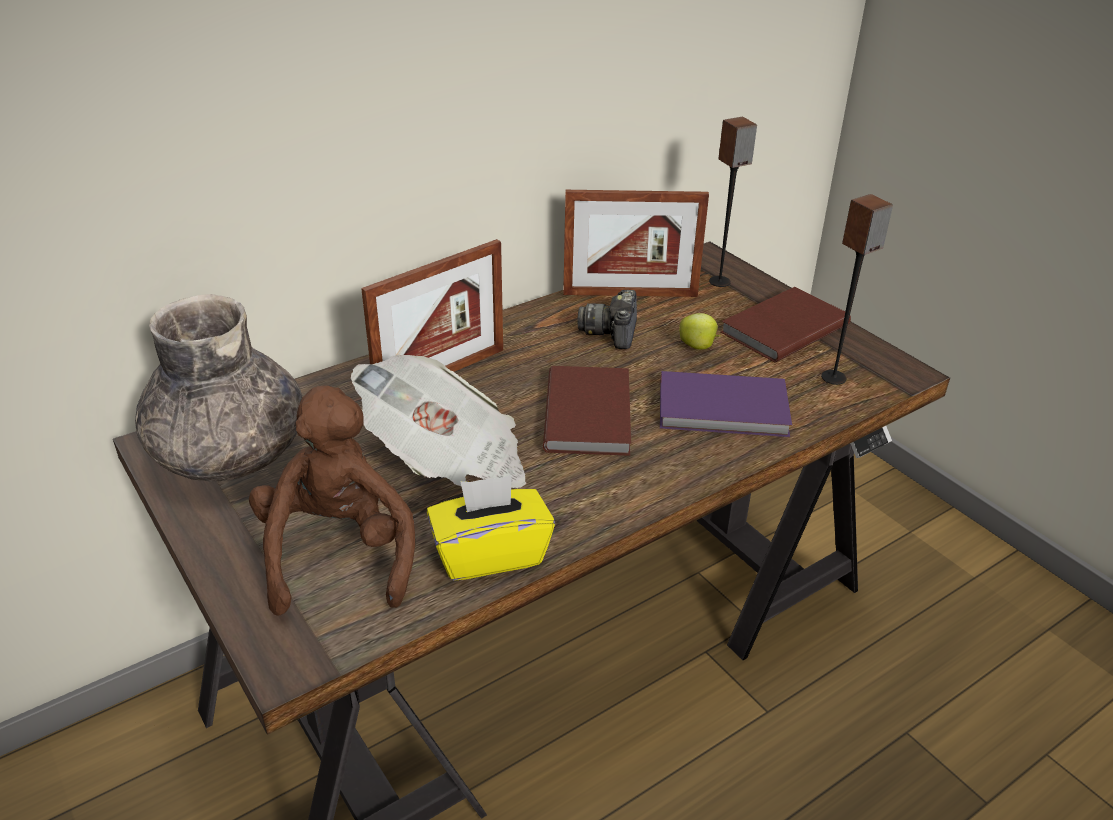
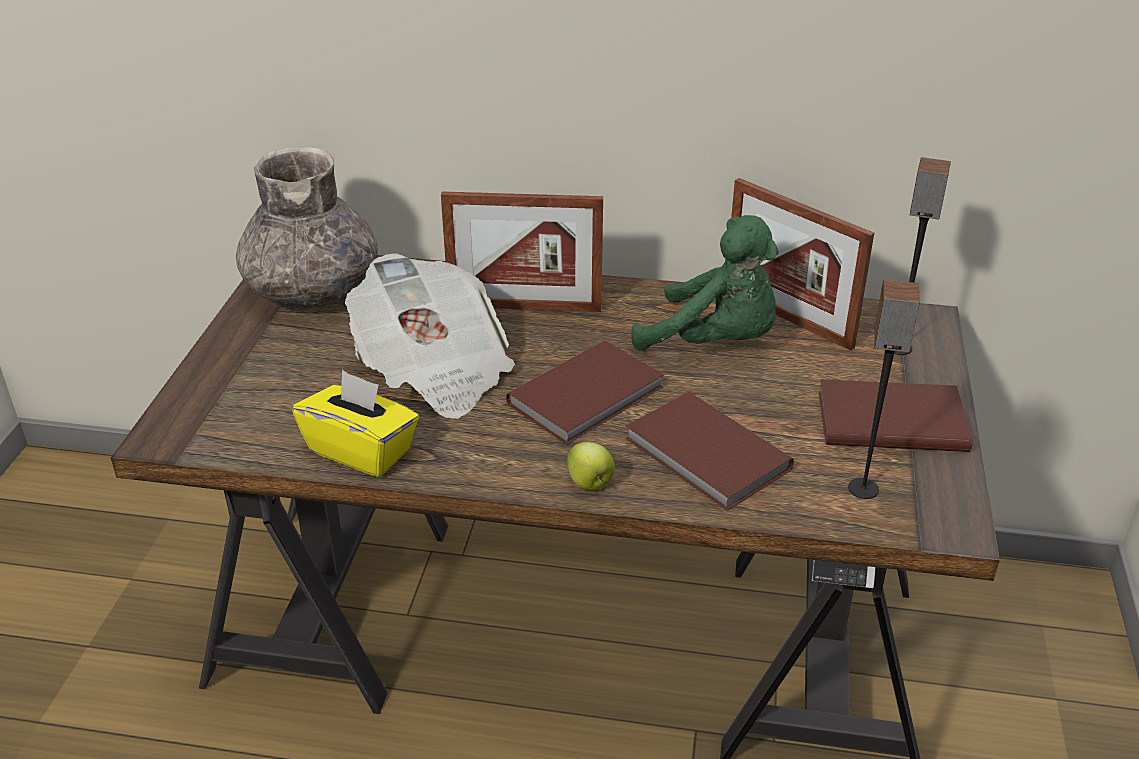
camera: 45 degrees right, 0 degrees up
(338, 554) = (277, 392): brown plush toy -> none
(612, 332) = (715, 342): camera -> green plush toy
(698, 347) = (774, 393): apple -> apple (590, 484)
(724, 410) = (706, 456): purple book -> brown book

